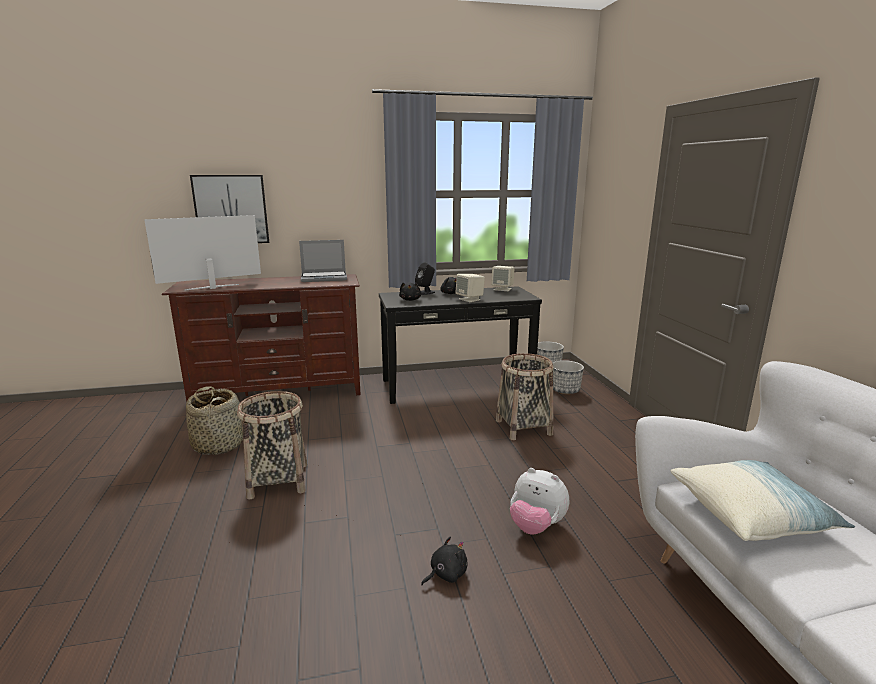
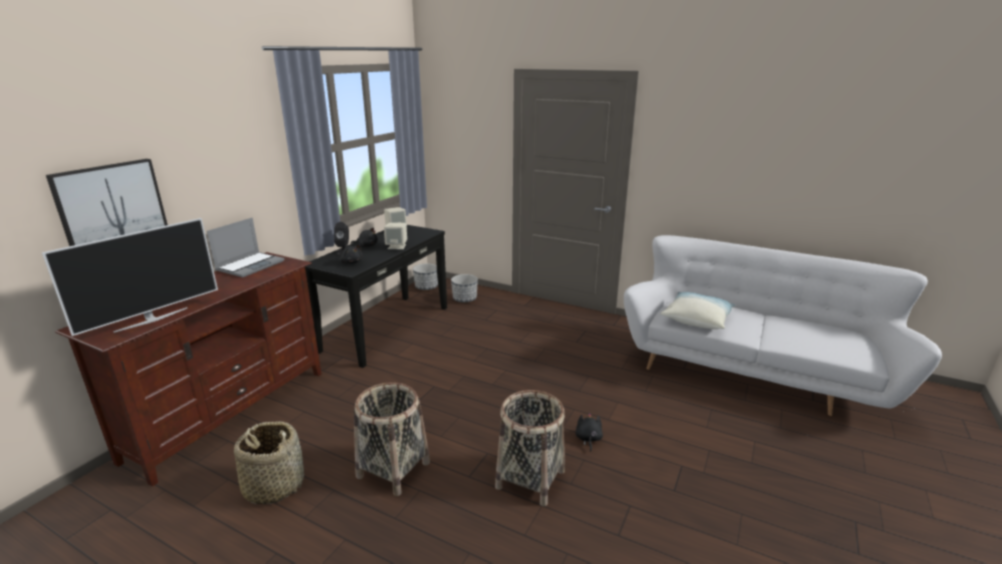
camera: 50 degrees left, 5 degrees up
(212, 287) = (151, 319): television -> television turned 150 degrees counterclockwise
(523, 427) = (483, 336): basket -> basket (530, 479)
(536, 526) = (583, 388): plush toy -> none

